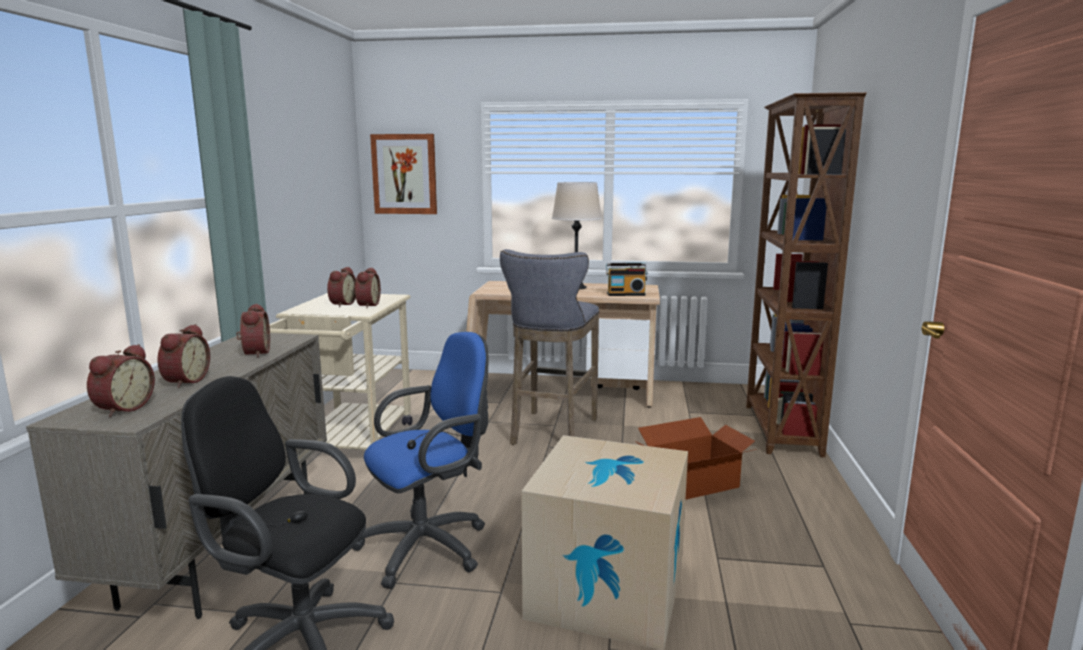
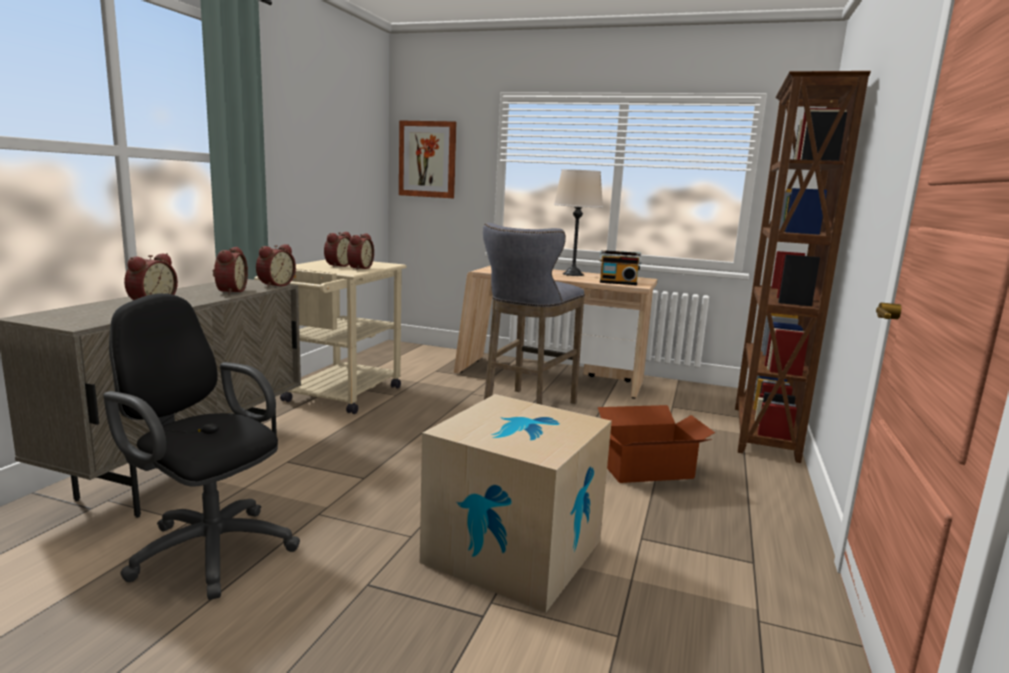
camera: 10 degrees right, 0 degrees up
(122, 408) = (81, 315): alarm clock -> alarm clock (275, 285)
(430, 546) = (365, 488): blue office chair -> none

